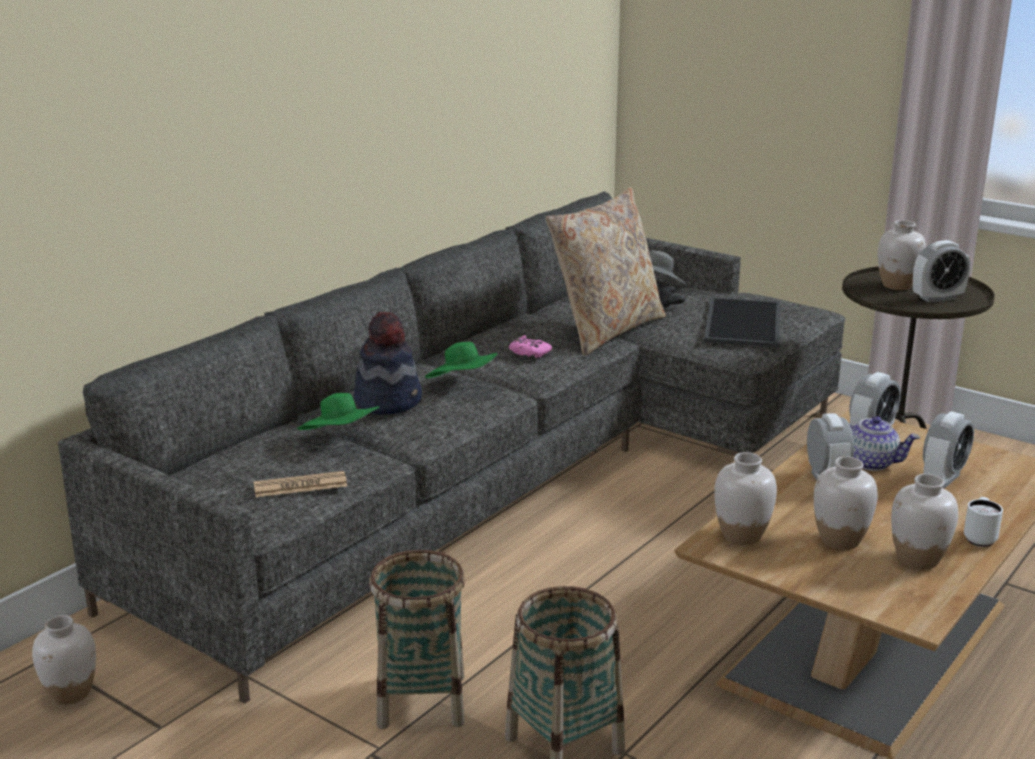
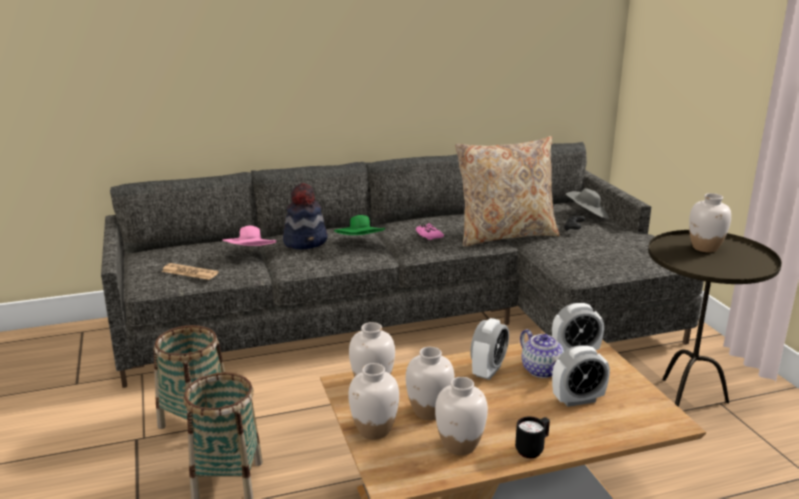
camera: 35 degrees right, 0 degrees up
(71, 693) = (68, 352): white vase -> white vase (374, 430)
(341, 439) = (251, 254): green hat -> pink hat
(745, 323) = (607, 253): tray -> none
(937, 298) = (721, 264): alarm clock -> none
(979, 537) = (532, 449): white mug -> black mug

